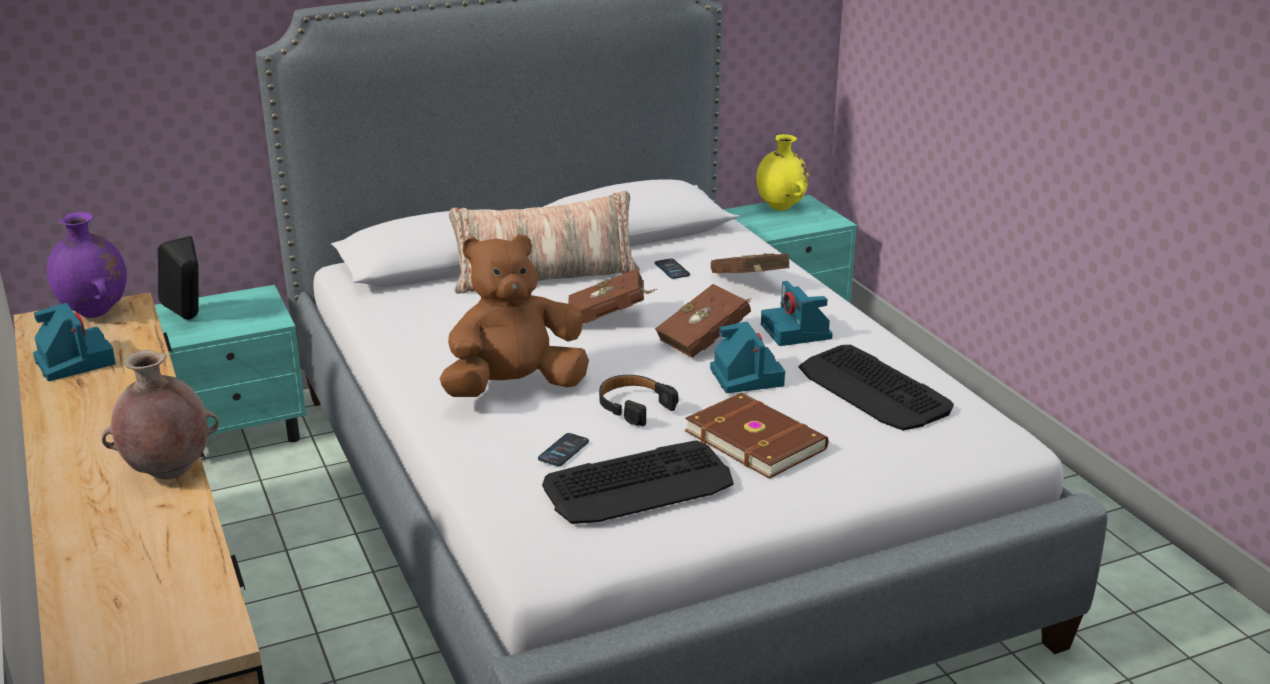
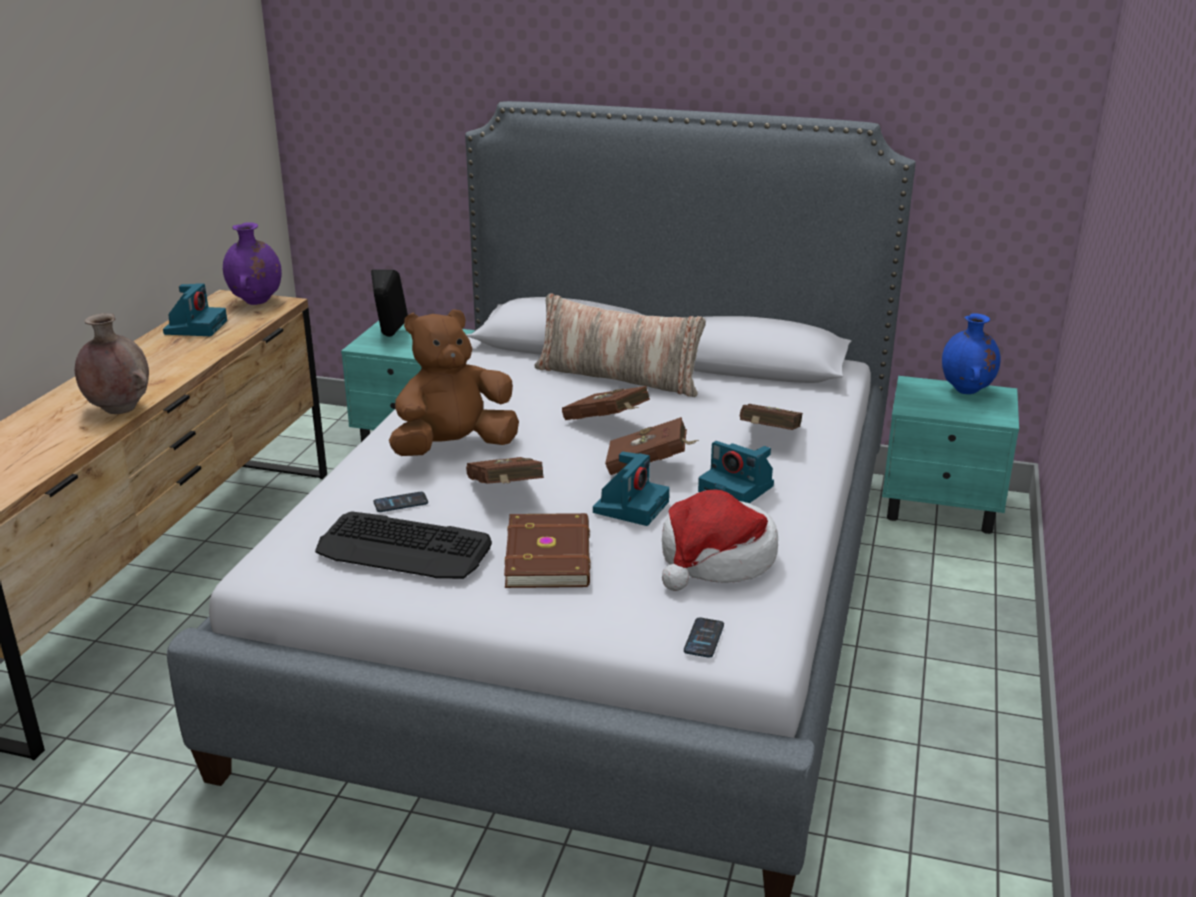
camera: 40 degrees right, 0 degrees up
(514, 388) = (453, 448): brown plush toy -> brown plush toy turned 45 degrees counterclockwise
(634, 406) = (504, 493): black headphones -> brown book
(672, 269) = (726, 404): phone -> phone (704, 638)
(781, 208) = (966, 391): yellow vase -> blue vase
(797, 332) = (738, 489): camera -> camera turned 75 degrees counterclockwise
(873, 390) = (716, 559): keyboard -> hat

